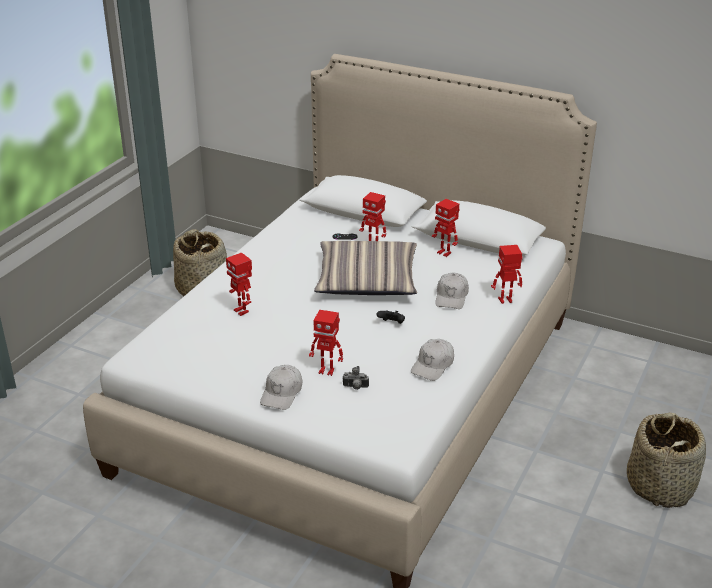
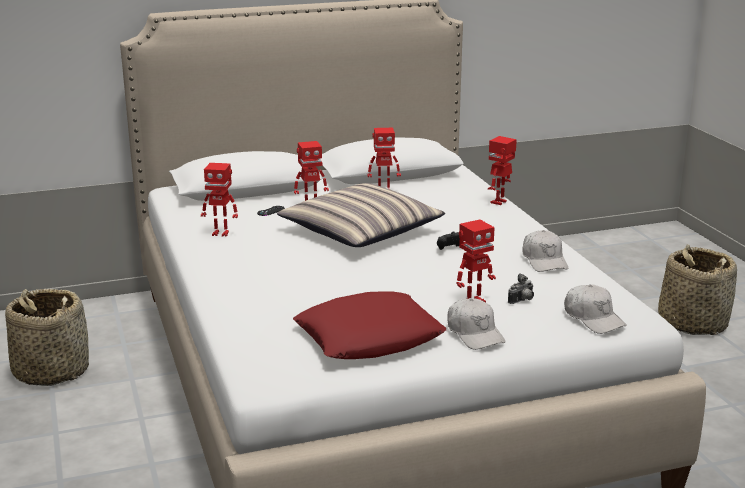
camera: 45 degrees left, 10 degrees down
(225, 361) = (369, 337): none -> red pillow
(242, 311) = (299, 295): toy robot -> toy robot (221, 233)
(451, 297) = (455, 215): white cap -> white cap (593, 318)

